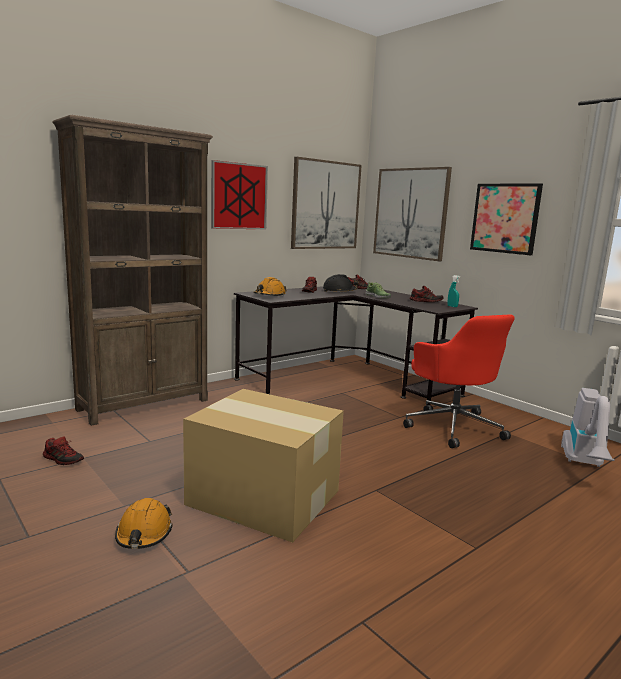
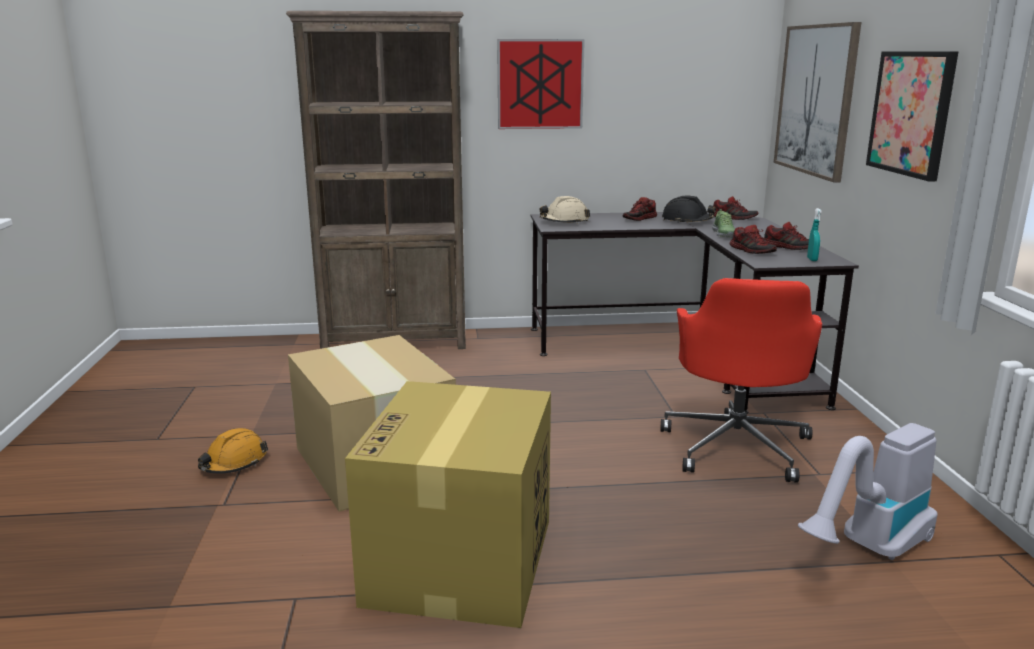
camera: 35 degrees right, 5 degrees up
(63, 459) = (259, 381): shoe -> shoe (752, 251)
(269, 296) = (564, 222): orange hard hat -> beige hard hat
(325, 205) = (692, 89): picture -> none
(426, 547) = (460, 562): none -> cardboard box

